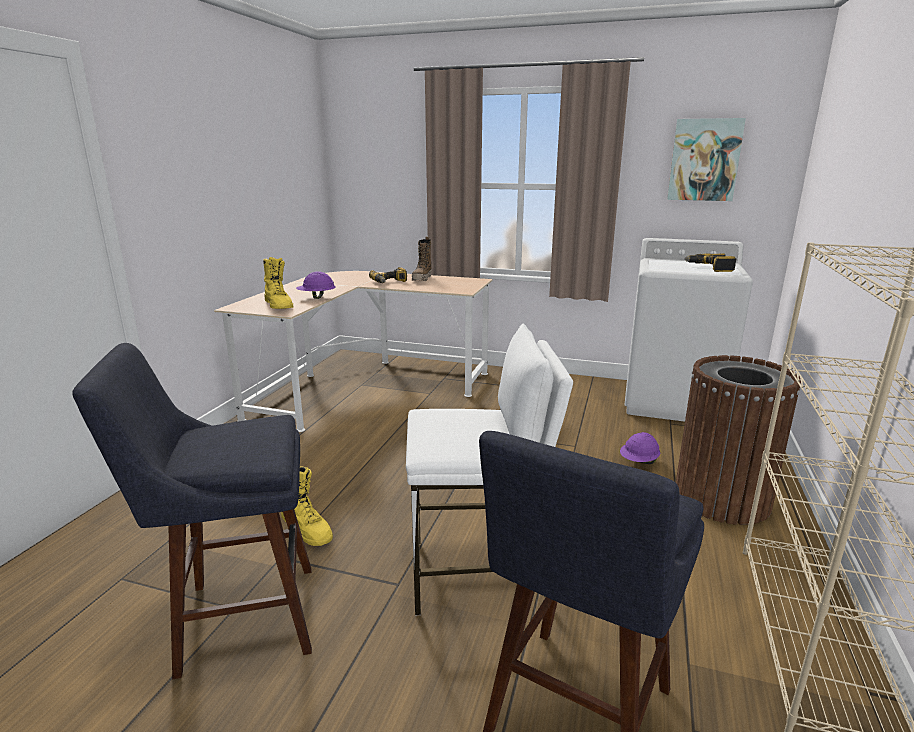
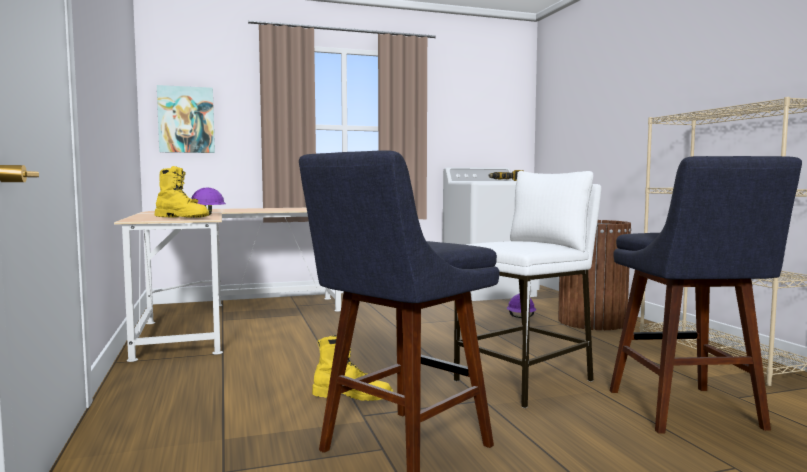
camera: 35 degrees left, 15 degrees down
(389, 282) = (245, 210): power drill -> none
(422, 279) = (270, 208): boot -> none
(704, 160) = (476, 111): picture -> picture (186, 120)

